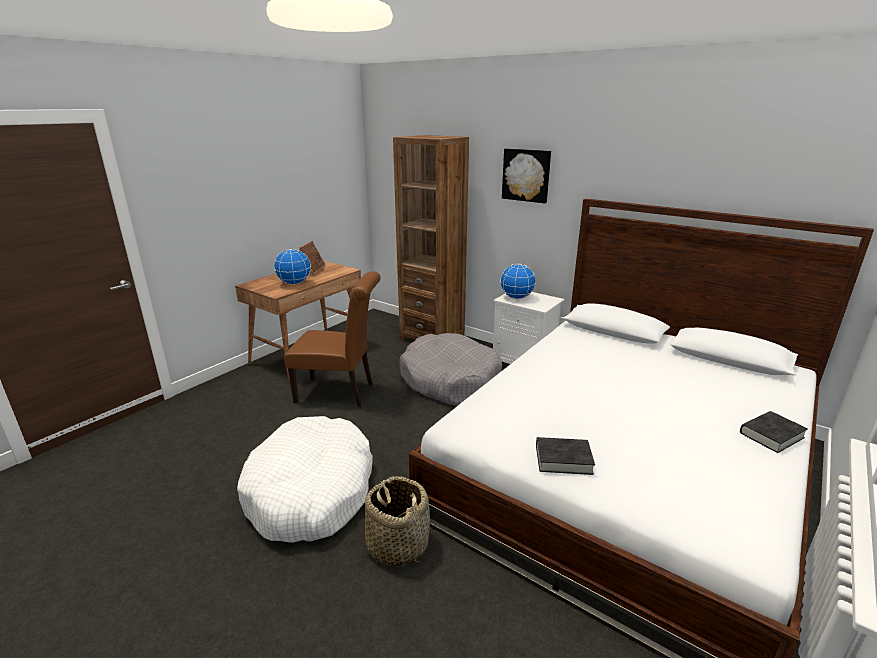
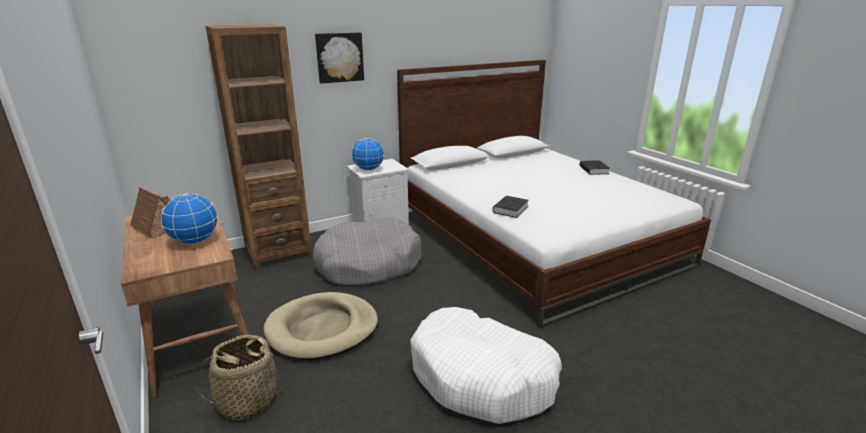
camera: 65 degrees left, 0 degrees up
(340, 392) = (322, 329): brown chair -> beige dog bed
(397, 544) = (567, 341): basket -> basket (247, 400)
(563, 459) = (600, 216): black book -> black book (510, 209)

